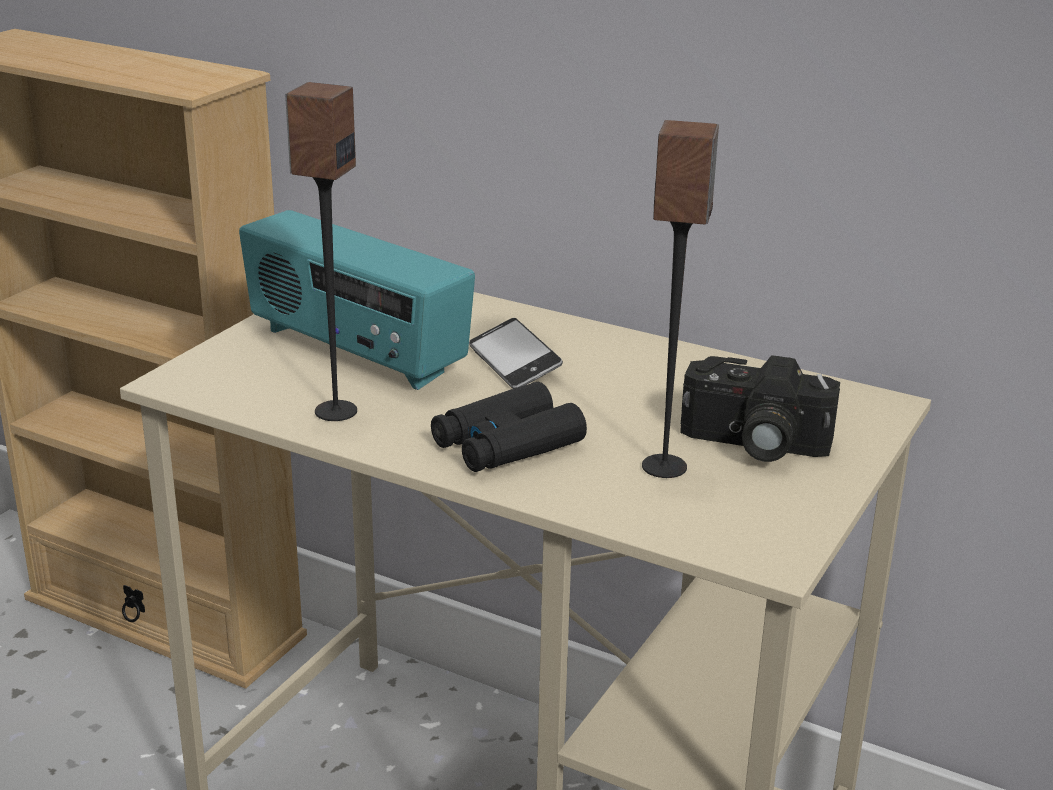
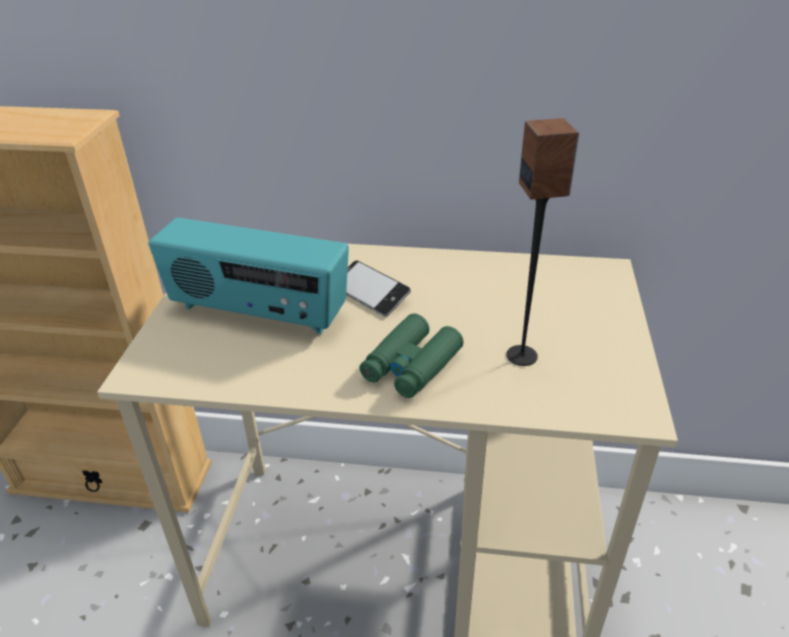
camera: 20 degrees left, 10 degrees up
(335, 411) = (275, 369): speaker -> none
(506, 444) = (411, 365): black binoculars -> green binoculars
(752, 444) = (560, 322): camera -> none

